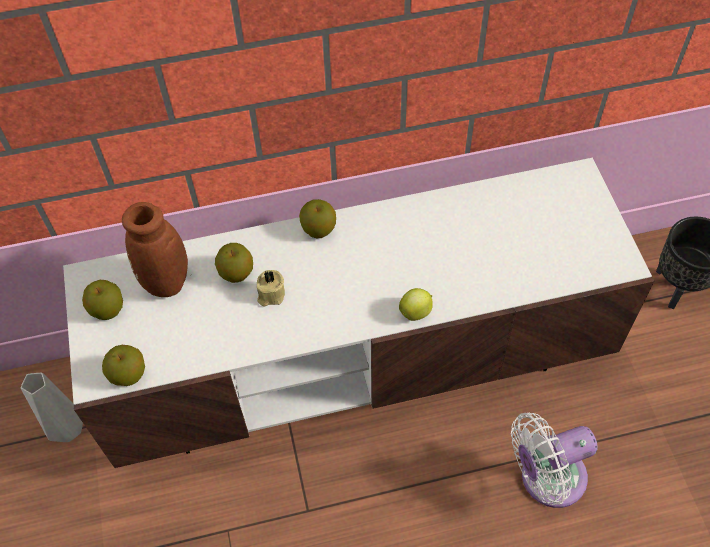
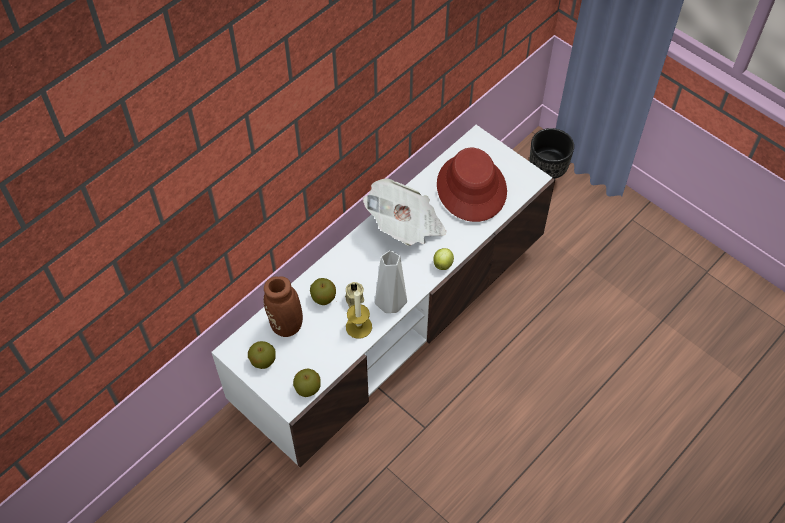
camera: 35 degrees left, 0 degrees up
(68, 428) = (237, 471): grey vase -> grey vase (389, 304)
(249, 332) = (358, 326): none -> candle
(318, 229) = (352, 247): apple -> none
(405, 238) = (405, 225): none -> newspaper
(526, 234) = (471, 188): none -> red hat
(546, 478) = (545, 330): white fan -> none

